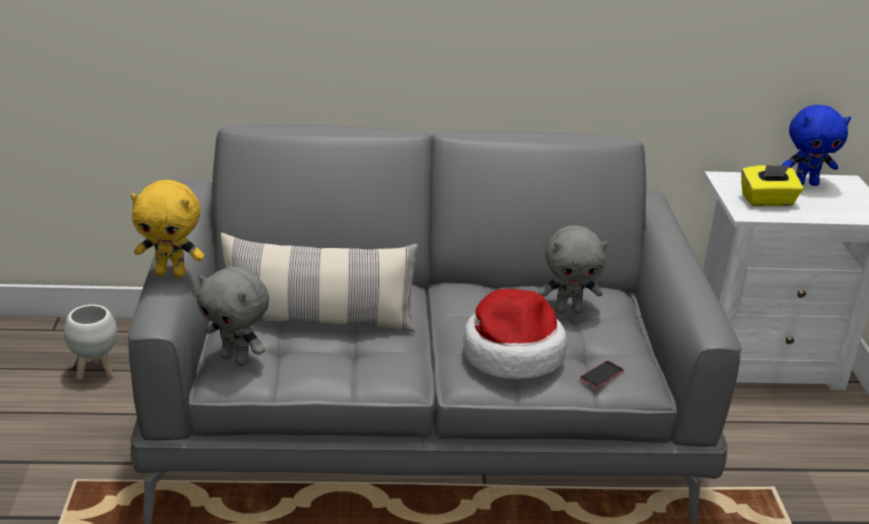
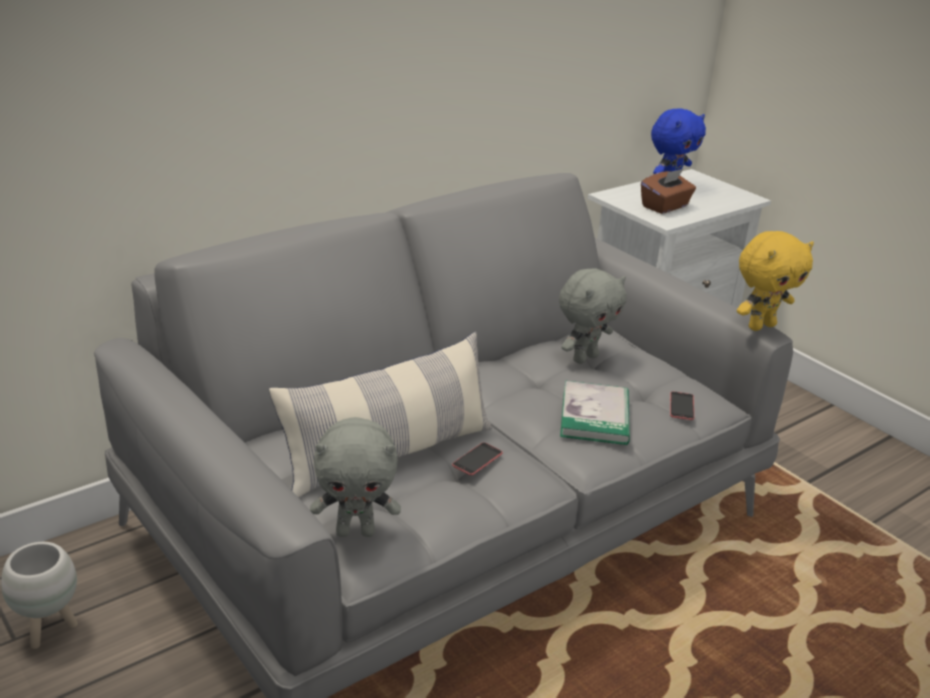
camera: 35 degrees left, 0 degrees up
(171, 273) = (237, 458): yellow plush toy -> yellow plush toy (760, 326)
(376, 347) = (477, 459): none -> phone
(511, 353) = (595, 416): hat -> book
(767, 201) = (665, 207): yellow tissue box -> brown tissue box

